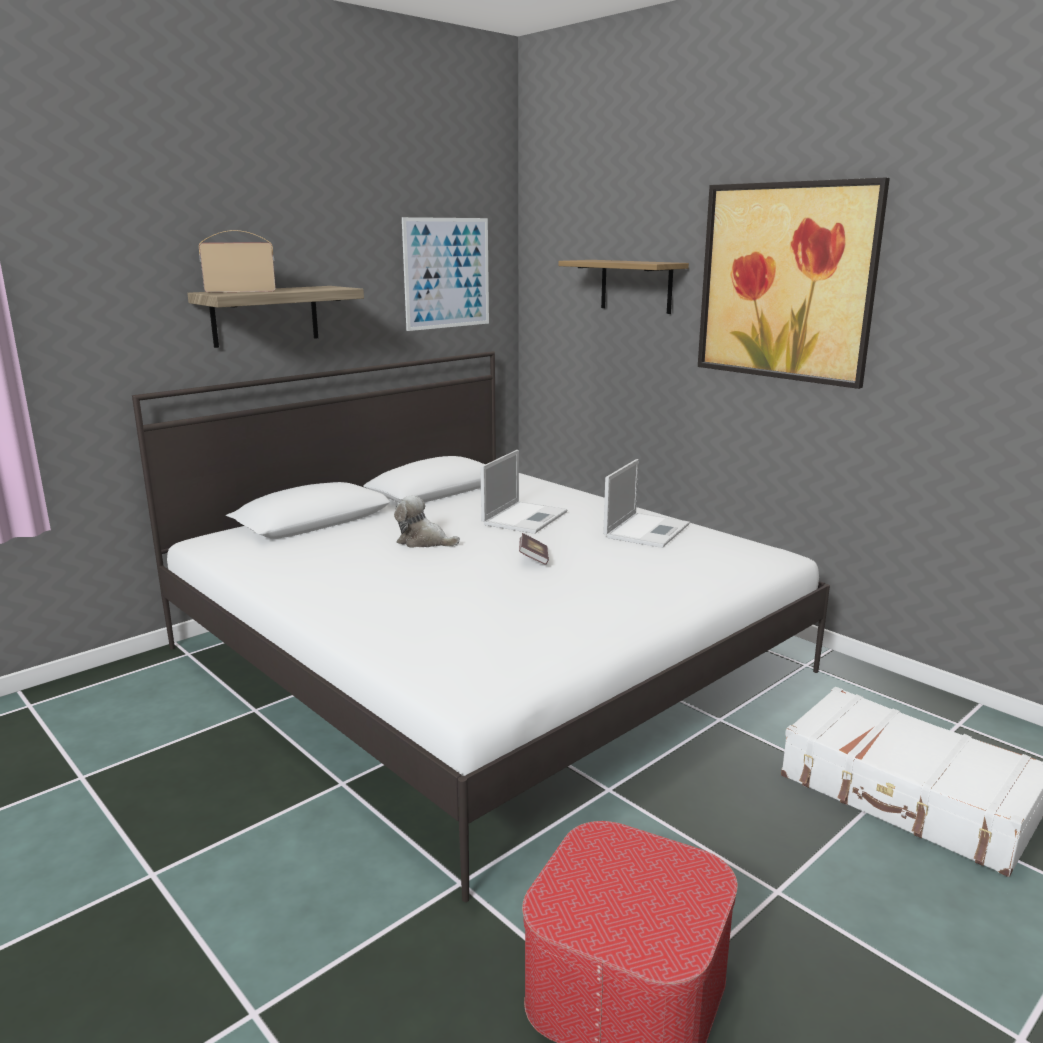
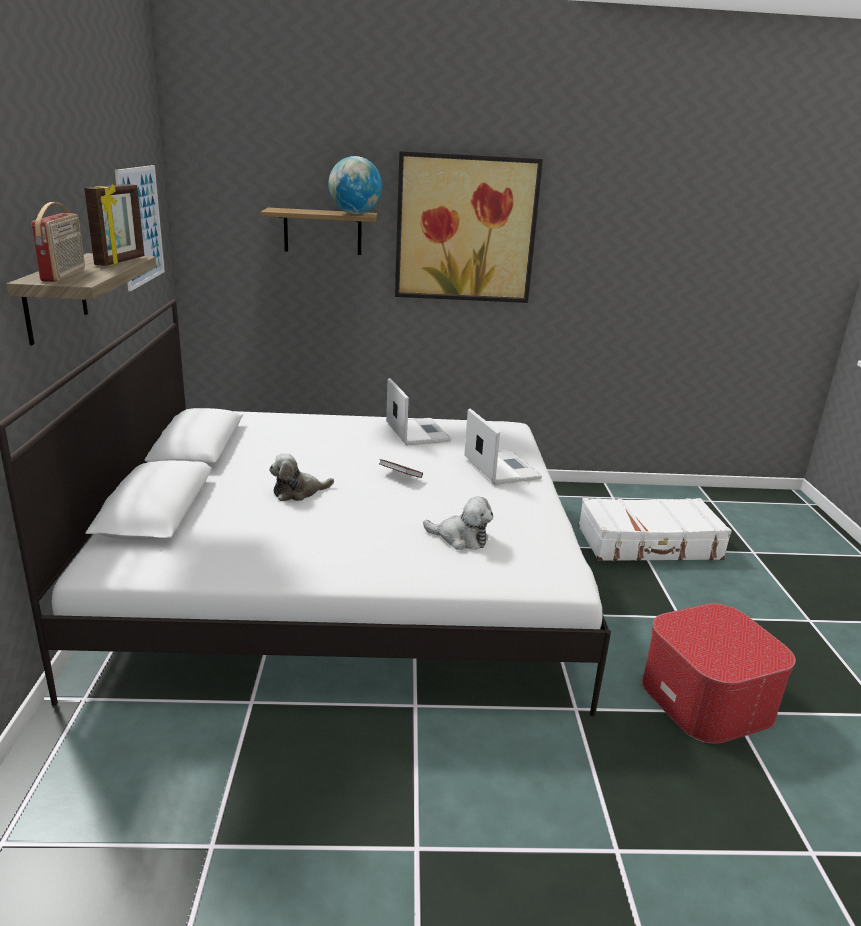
camera: 50 degrees left, 5 degrees up
(240, 291) = (65, 274): radio -> radio turned 150 degrees clockwise
(319, 289) = (121, 261): none -> picture frame
(457, 621) = (460, 538): none -> plush toy
(525, 517) = (323, 447): laptop -> laptop (500, 467)
(651, 262) = (355, 213): none -> globe

